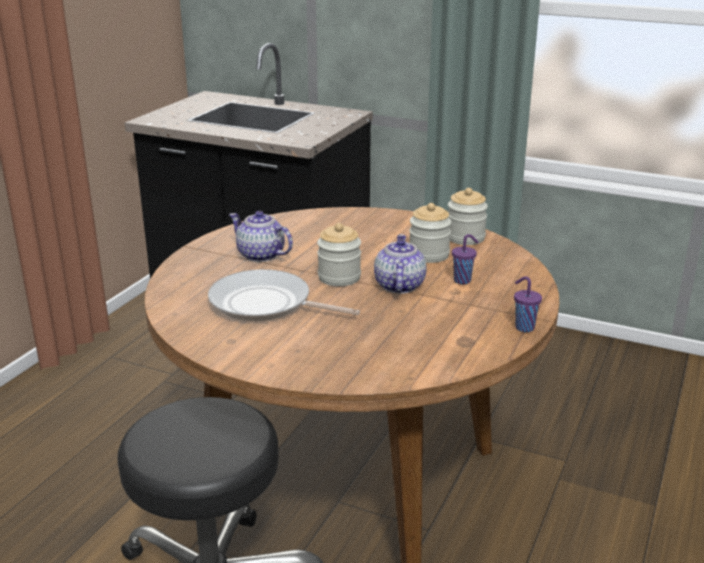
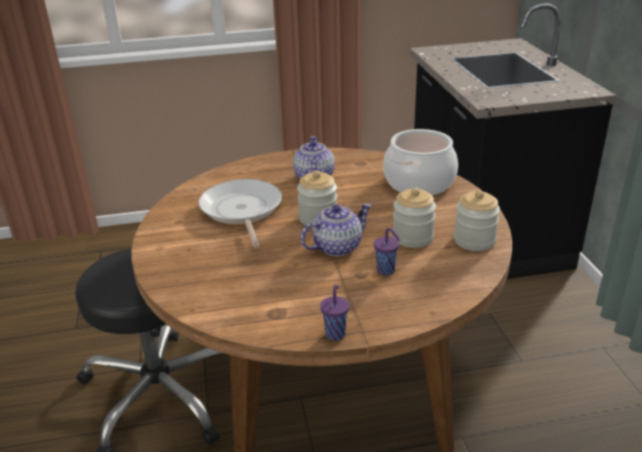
camera: 55 degrees right, 5 degrees up
(347, 222) = (419, 182): none -> cooking pot

